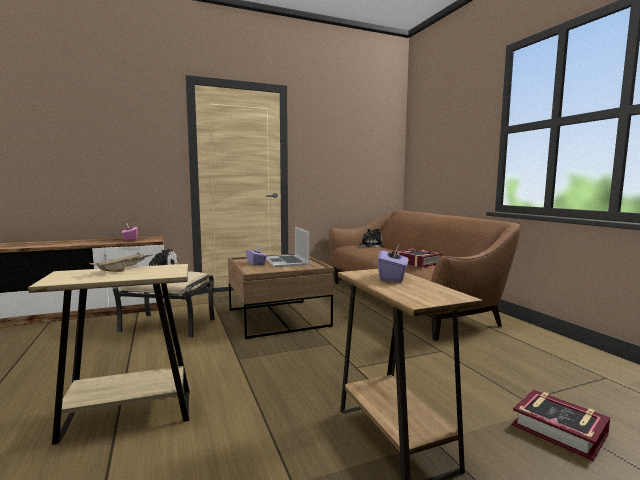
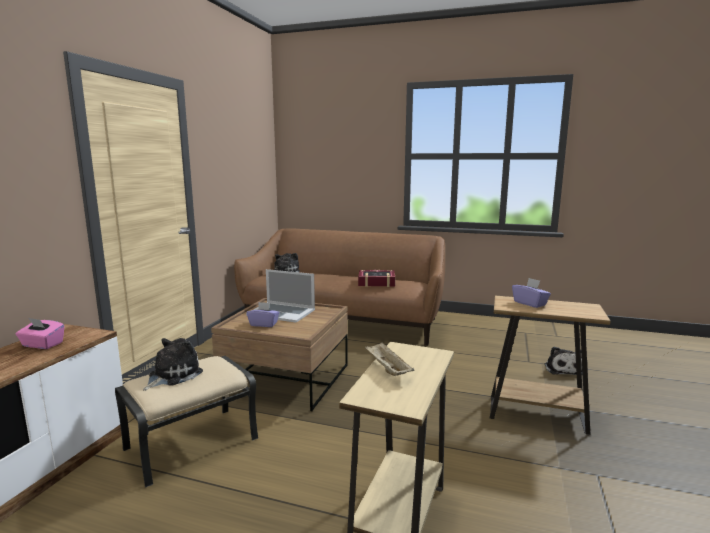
camera: 50 degrees left, 5 degrees up
(559, 429) = (562, 369): book -> plush toy

